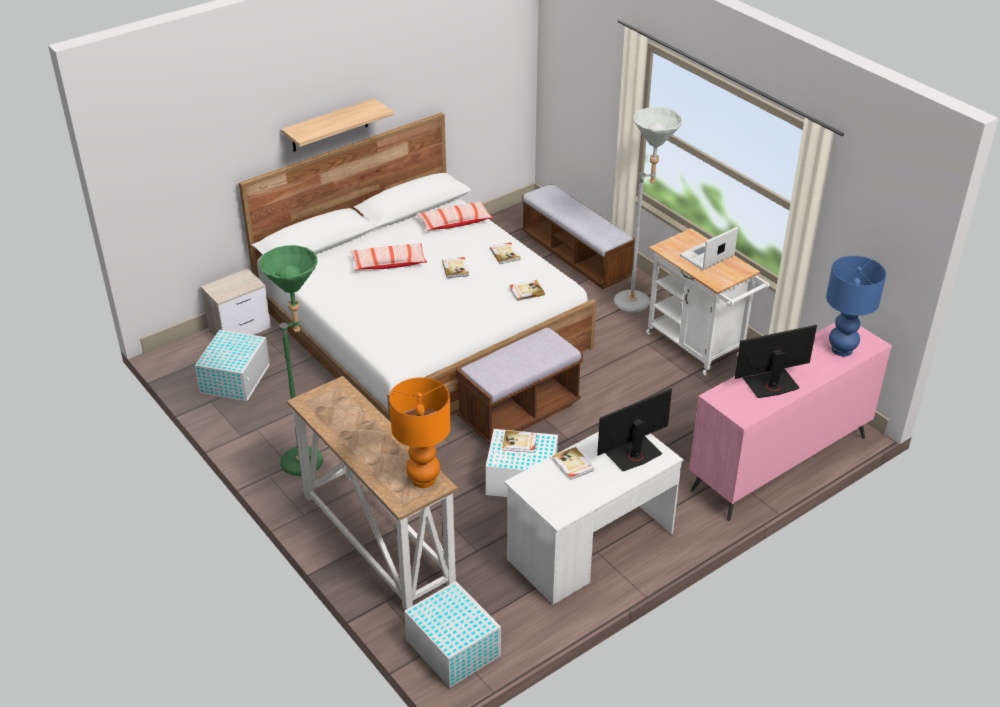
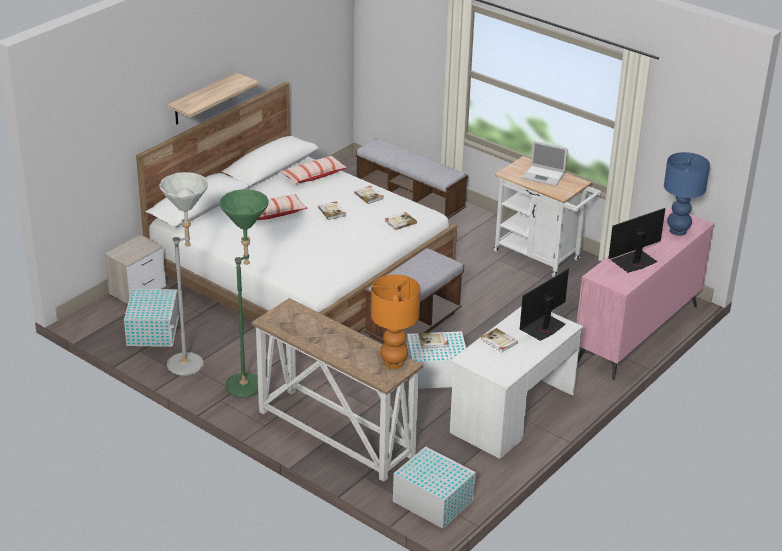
camera: 15 degrees left, 5 degrees down
(639, 301) = (478, 227): grey floor lamp -> grey floor lamp (192, 362)
(706, 256) = (544, 176): laptop -> laptop turned 105 degrees counterclockwise

